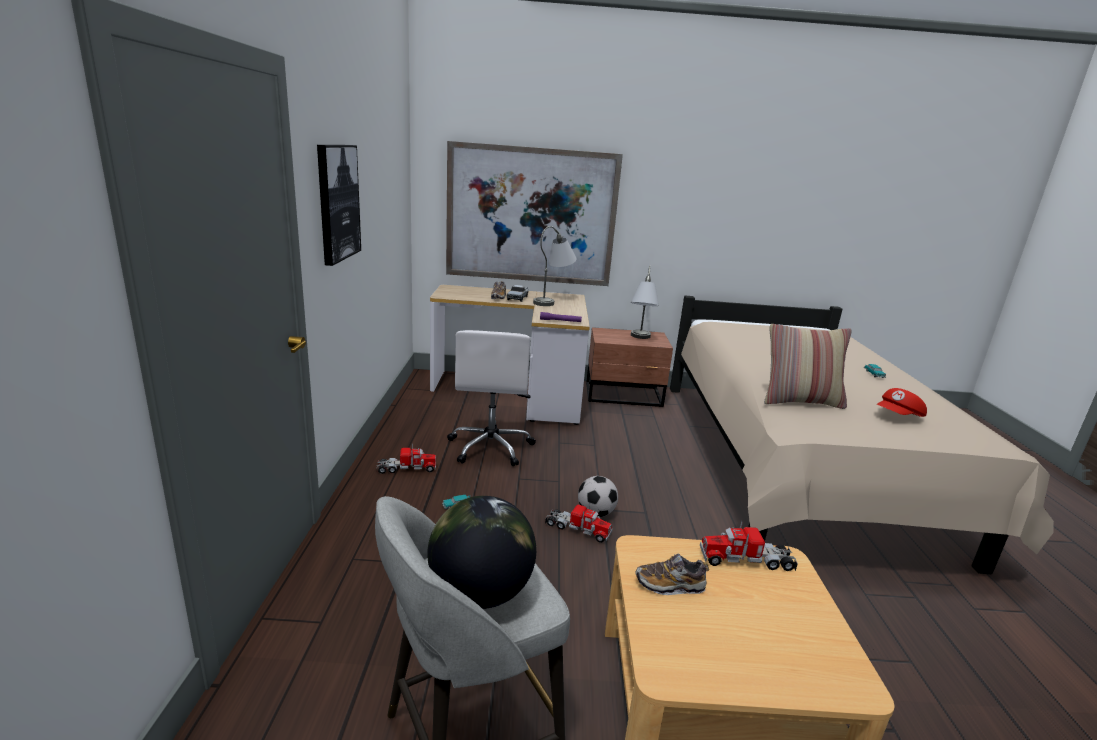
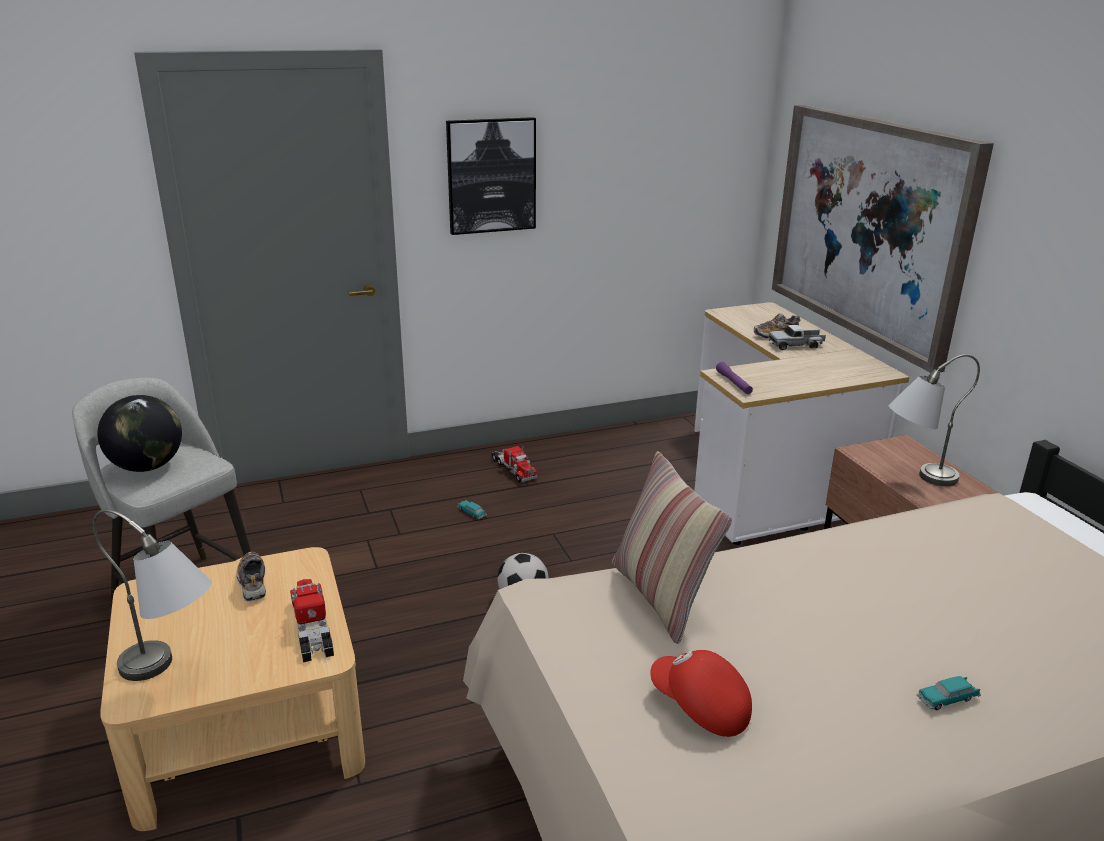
camera: 70 degrees right, 5 degrees up
(491, 447) = (605, 500): white office chair -> none
(553, 301) = (824, 365): grey table lamp -> grey table lamp (173, 672)
(577, 529) = (481, 592): toy truck -> none

